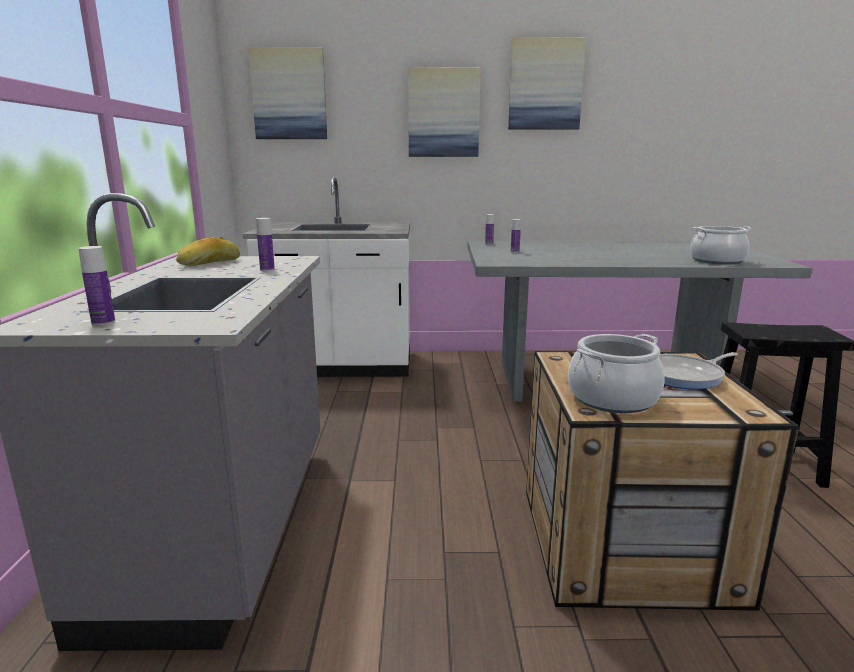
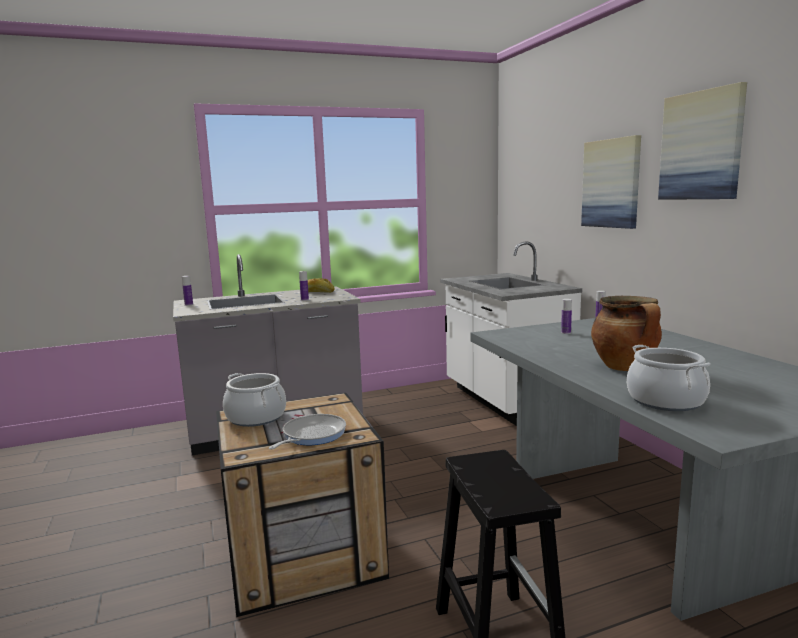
camera: 70 degrees right, 5 degrees down
(289, 94) = (523, 173): picture -> none
(634, 256) = (625, 367): none -> cooking pot
(684, 376) = (311, 435): frying pan -> frying pan turned 75 degrees clockwise

